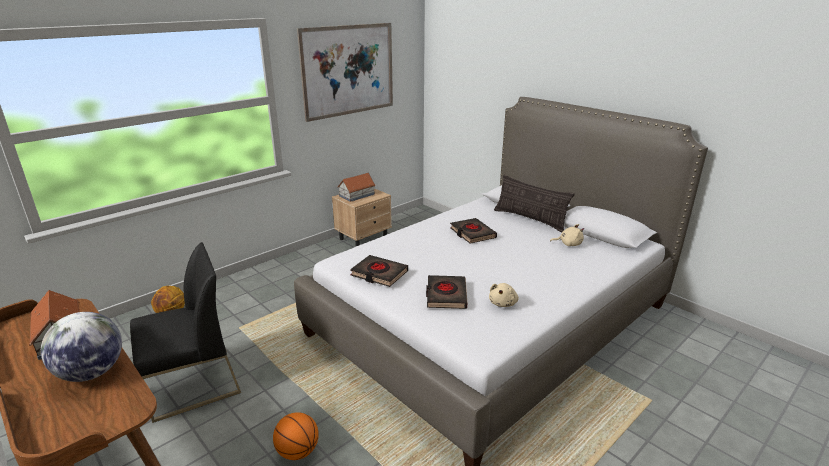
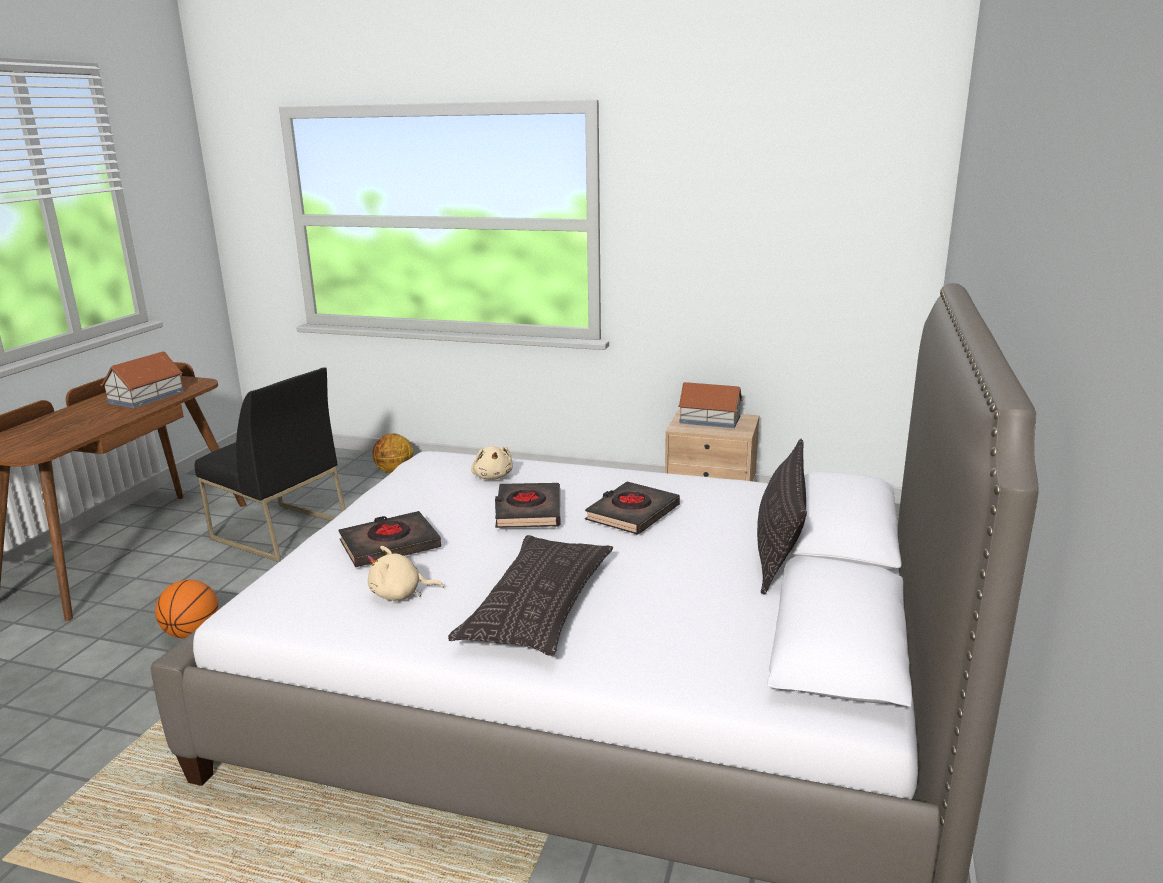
camera: 60 degrees right, 5 degrees down
(91, 373) = (89, 424): globe -> none
(349, 70) = (747, 197): picture -> none
(379, 274) = (412, 487): black book -> black book (528, 511)
(539, 274) = (538, 605): none -> pillow
(568, 244) = (713, 611): beige plush toy -> beige plush toy (492, 476)

